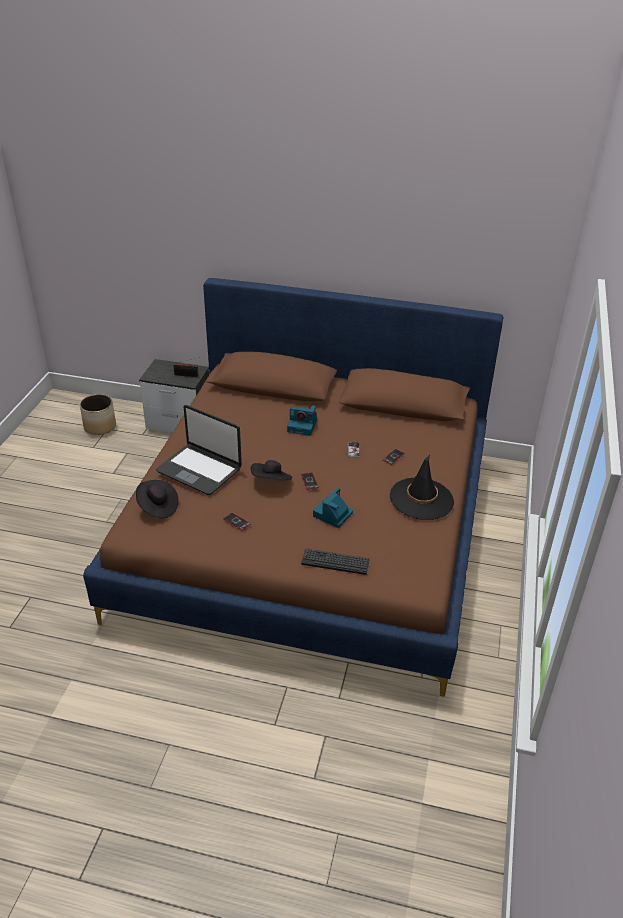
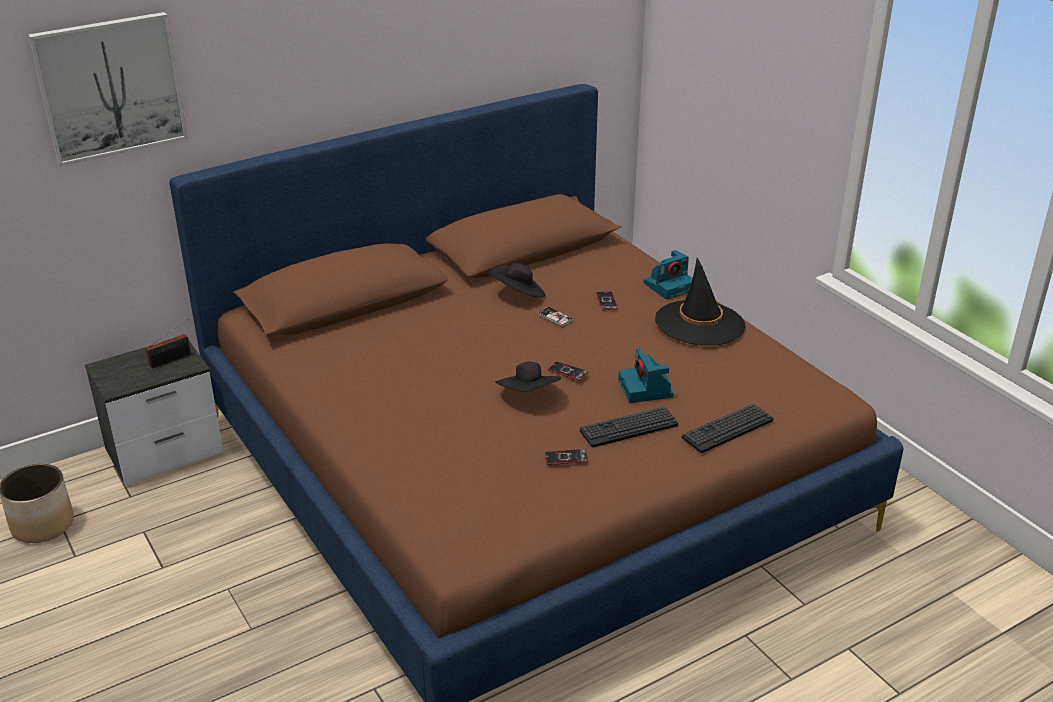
camera: 45 degrees left, 5 degrees down
(157, 507) = (450, 502): black hat -> black hat (518, 294)
(185, 218) = (110, 87): none -> picture
(200, 469) = (427, 433): laptop -> none
(290, 528) = (629, 428): none -> keyboard
(303, 426) = (459, 324): camera -> camera (669, 286)

